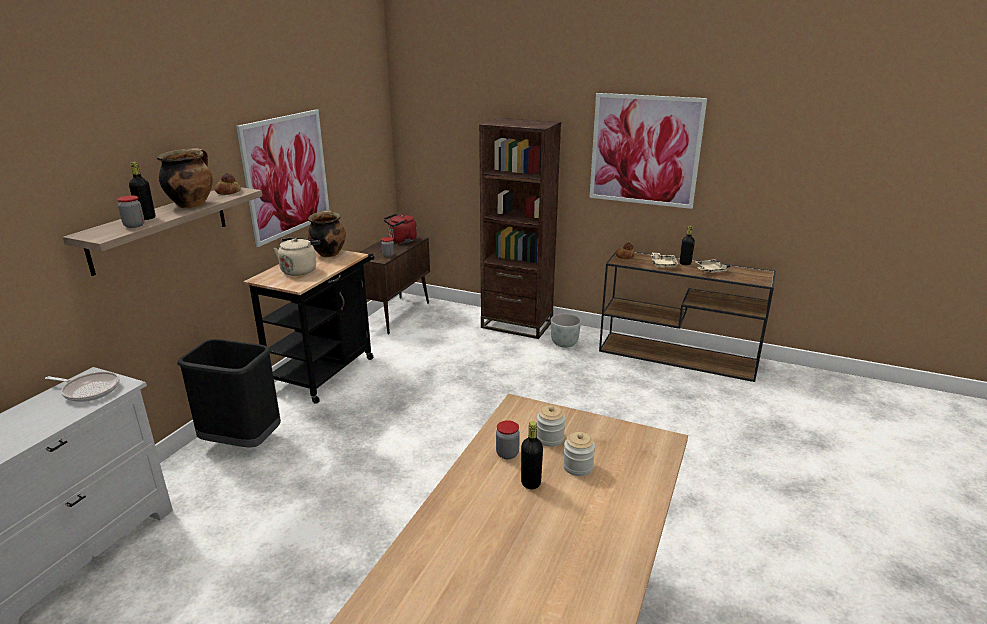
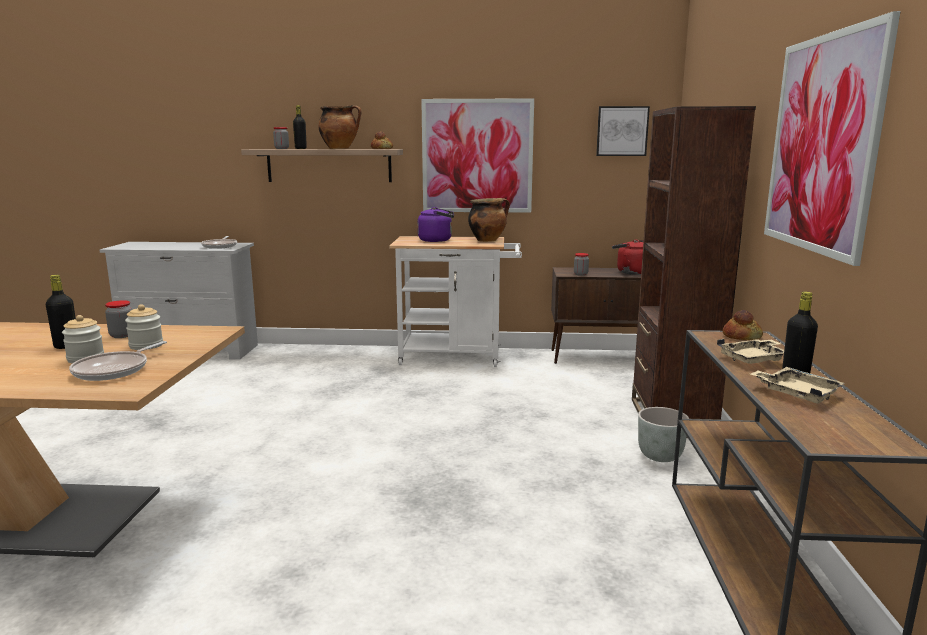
camera: 70 degrees right, 10 degrees down
(241, 442) = (328, 357): black trash can -> none
(300, 270) = (437, 240): beige kettle -> purple kettle
(326, 370) = (457, 357): black cart -> white cart
(367, 127) = (622, 131): none -> picture
(616, 449) = (115, 370): none -> frying pan

